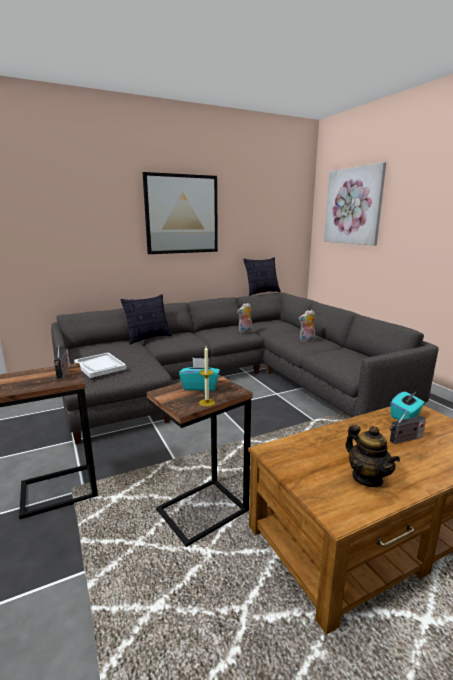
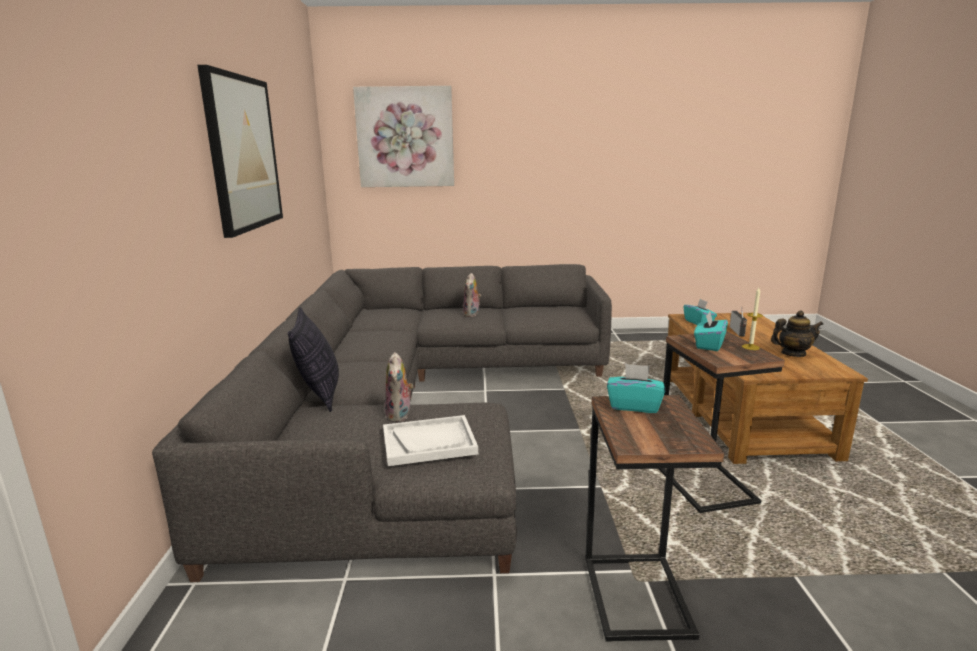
camera: 65 degrees left, 0 degrees up
(63, 372) = (634, 406): radio -> turquoise tissue box
(245, 332) = (391, 332): plush toy -> plush toy (400, 416)
(262, 293) = (325, 277): pillow -> none

